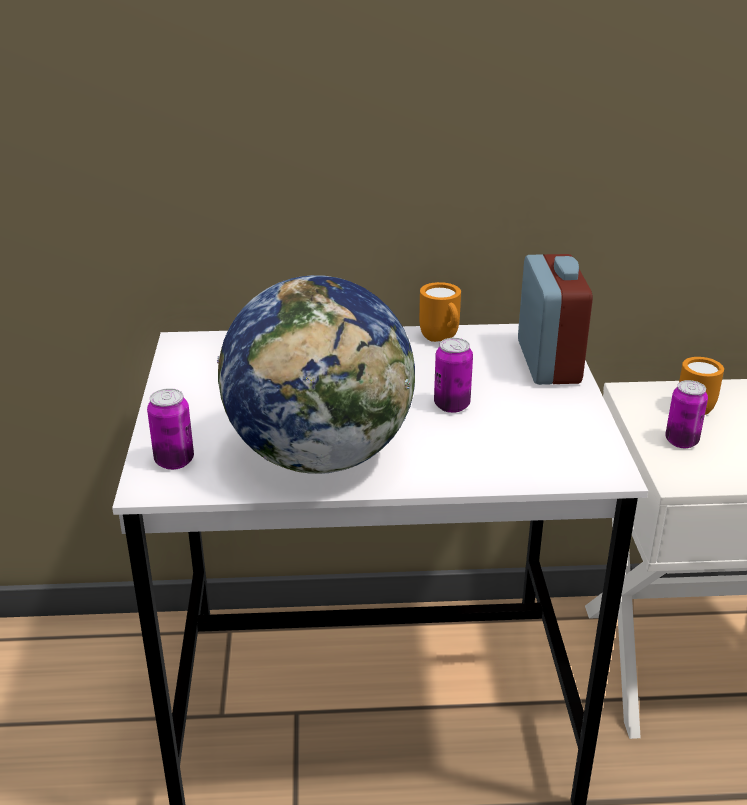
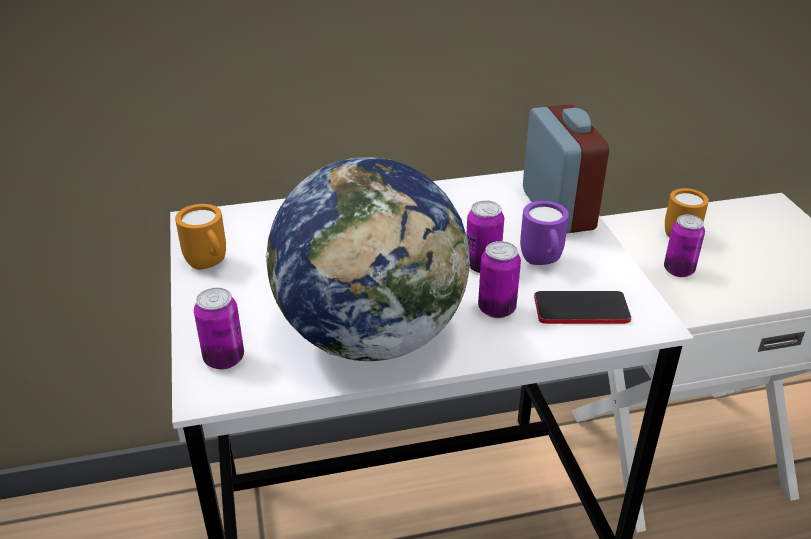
camera: 10 degrees left, 5 degrees up
(441, 340) = (450, 195): orange mug -> orange mug (209, 265)
(452, 445) = (496, 309): none -> can
(514, 409) = (542, 263): none -> purple mug
(539, 454) = (581, 309): none -> phone

